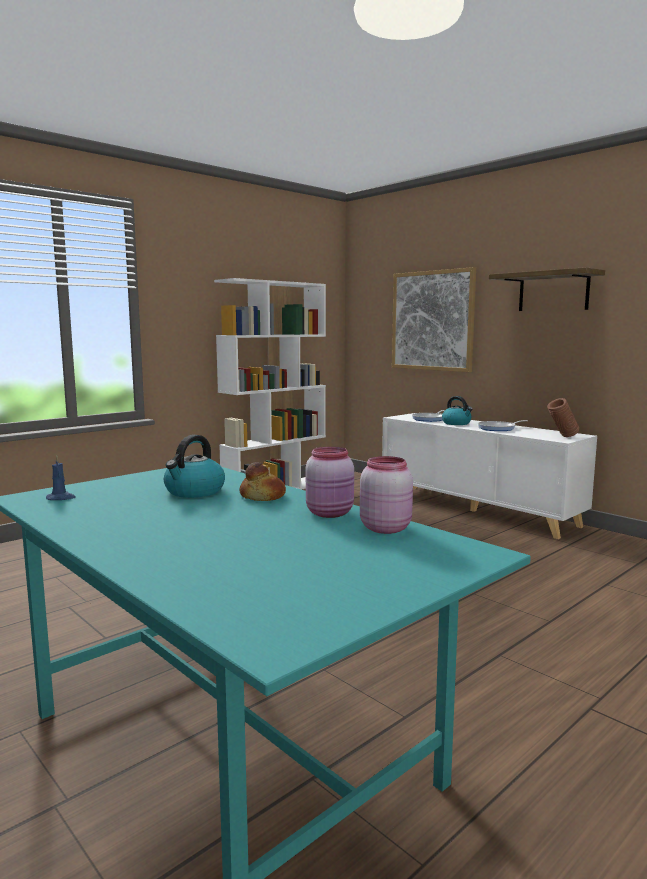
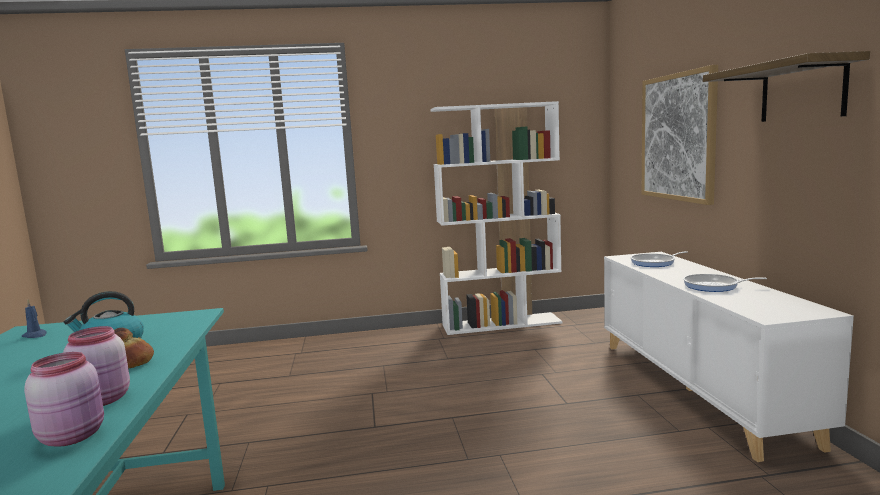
camera: 35 degrees right, 0 degrees up
(457, 423) = (674, 273): kettle -> none
(562, 437) = (780, 312): brown vase -> none

